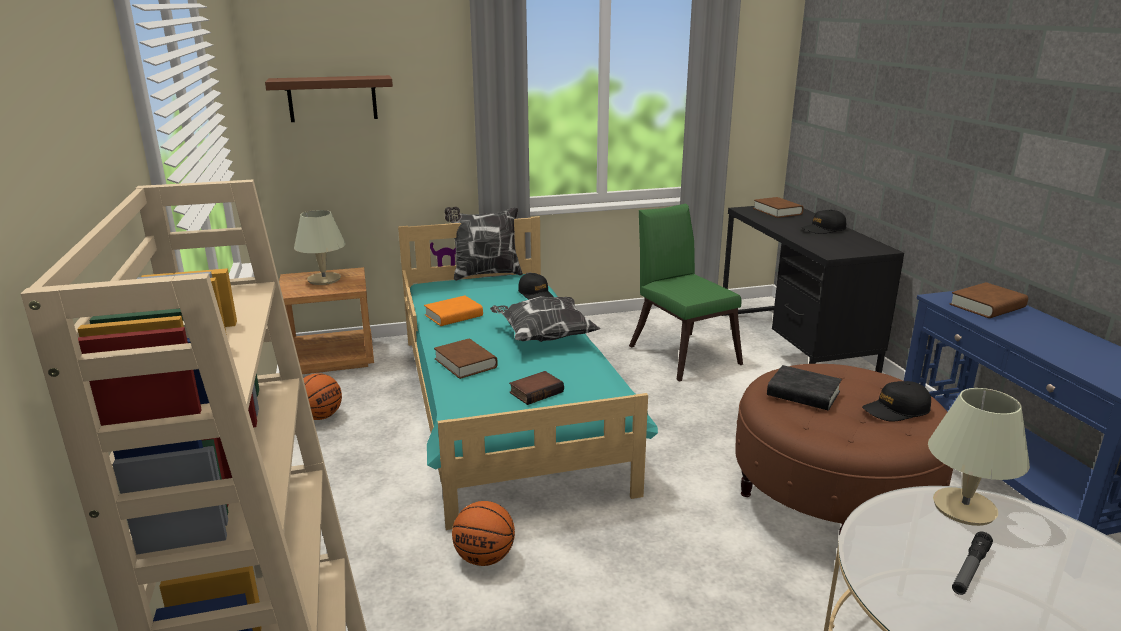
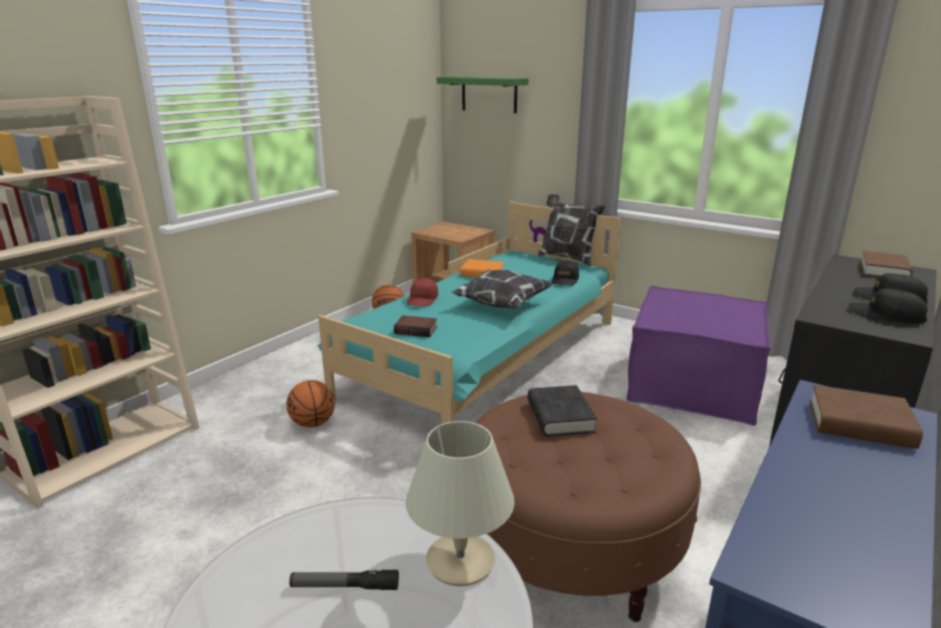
camera: 50 degrees right, 0 degrees up
(324, 279) = (457, 230): beige table lamp -> none
(332, 98) = (489, 94): brown shelf -> green shelf
(465, 363) = (422, 299): brown book -> red cap
(681, 352) = (693, 385): green chair -> purple ottoman
(896, 410) = (605, 471): black cap -> black cap (886, 315)

